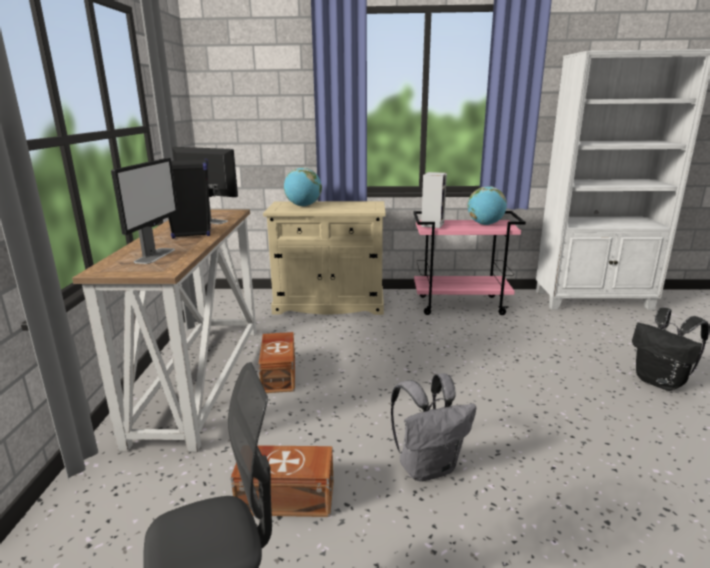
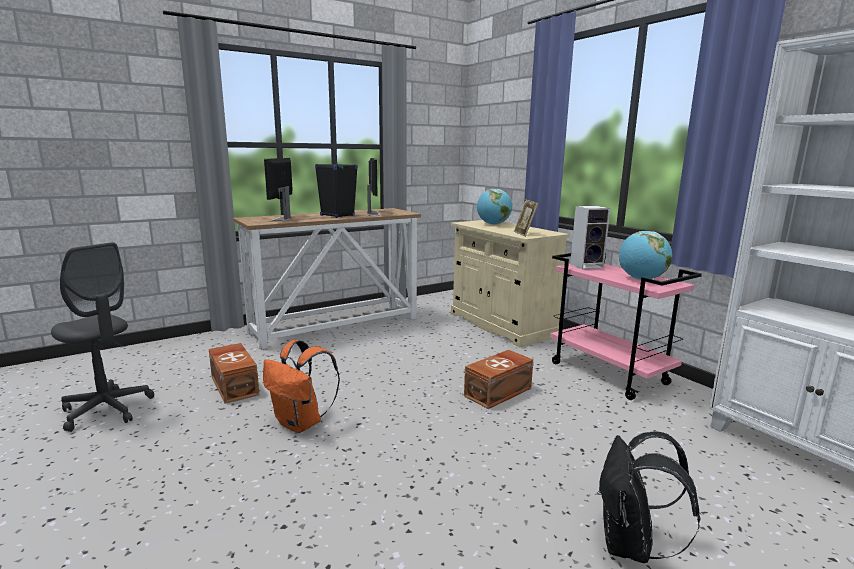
camera: 55 degrees right, 5 degrees down
(155, 255) = (283, 218): monitor -> monitor turned 120 degrees clockwise
(280, 374) = (369, 342): brown storage box -> brown storage box (499, 392)
(365, 208) = (524, 234): none -> picture frame
(428, 467) = (301, 423): grey backpack -> orange backpack

